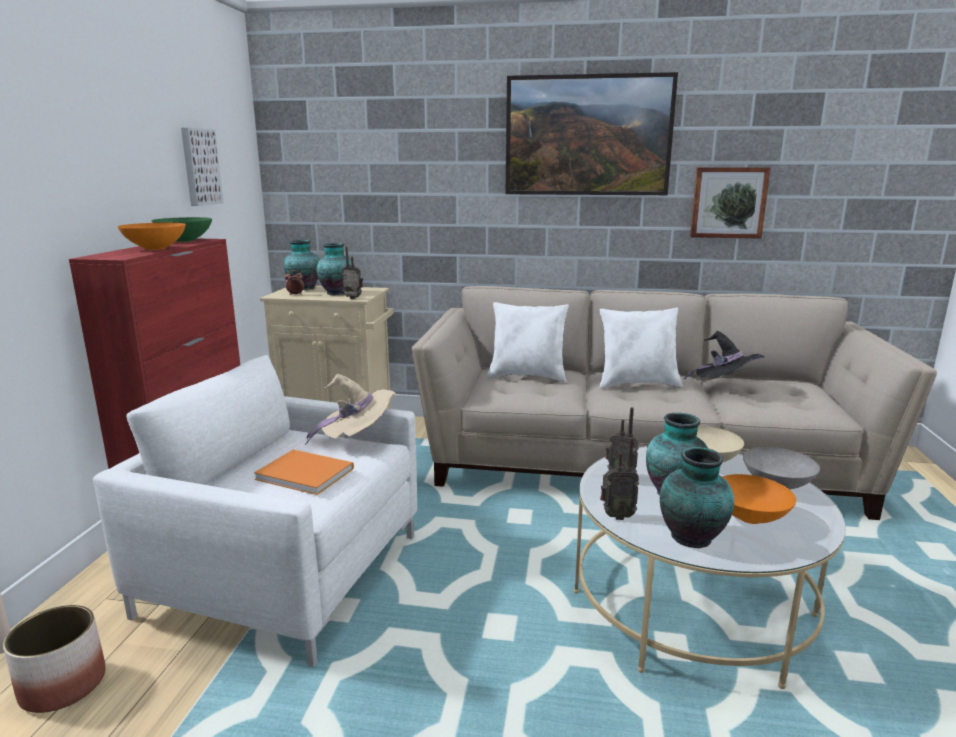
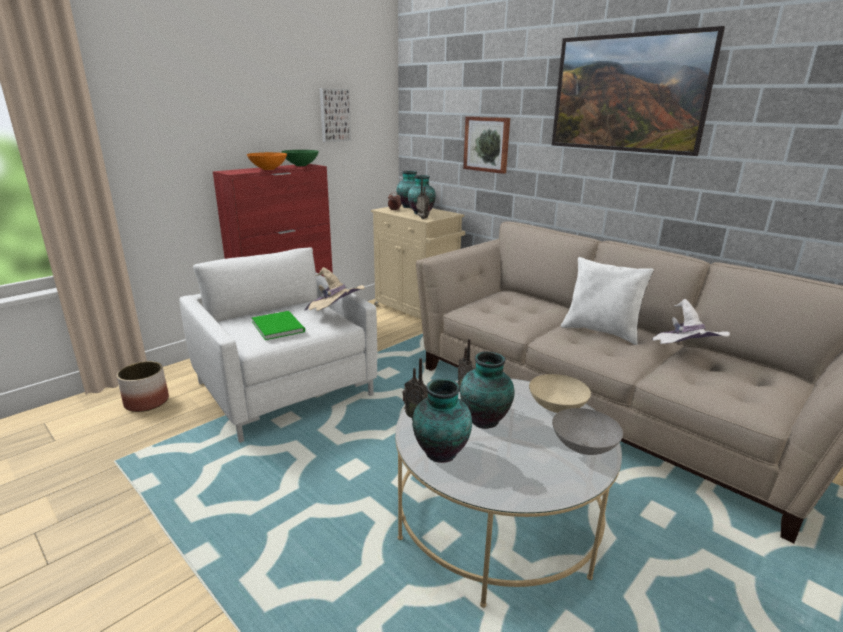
camera: 35 degrees right, 5 degrees up
(304, 472) = (279, 326): orange book -> green book
(528, 376) = (519, 304): white pillow -> none
(724, 386) = (683, 355): black hat -> white hat
(728, 202) = (764, 168): picture -> picture (487, 144)
(749, 517) = (512, 459): orange bowl -> none

